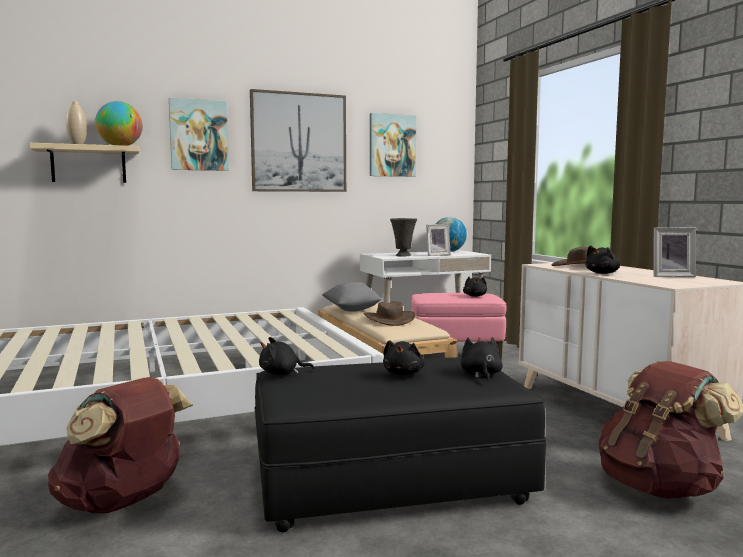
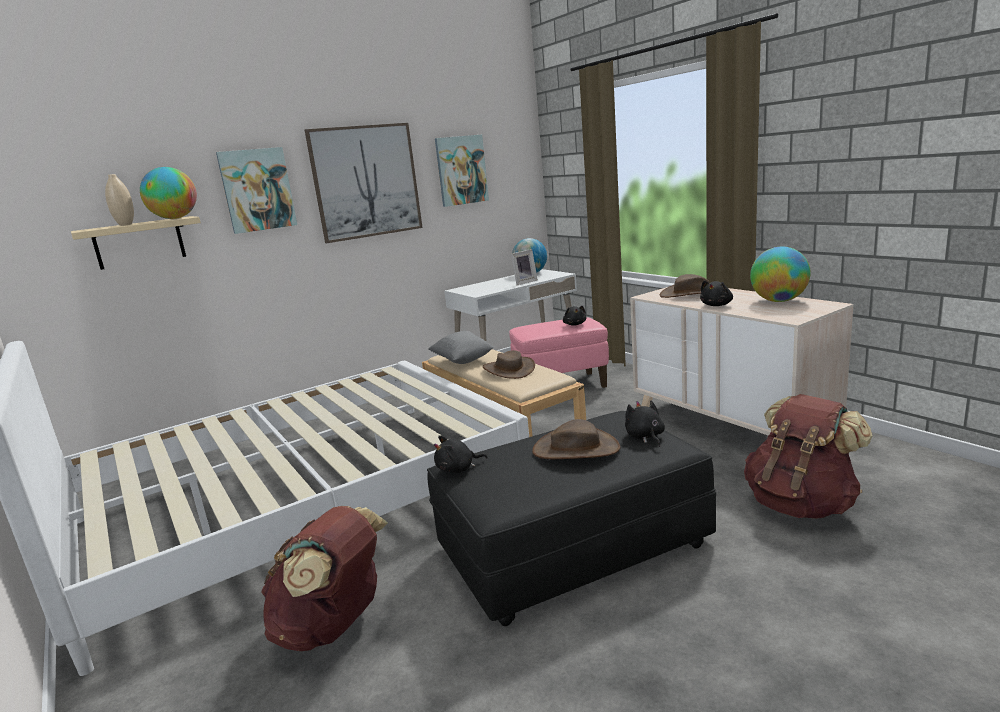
camera: 10 degrees left, 10 degrees up
(403, 256) = (492, 289): grey vase -> none
(403, 373) = (576, 449): black plush toy -> brown hat
(671, 276) = (778, 301): picture frame -> globe

